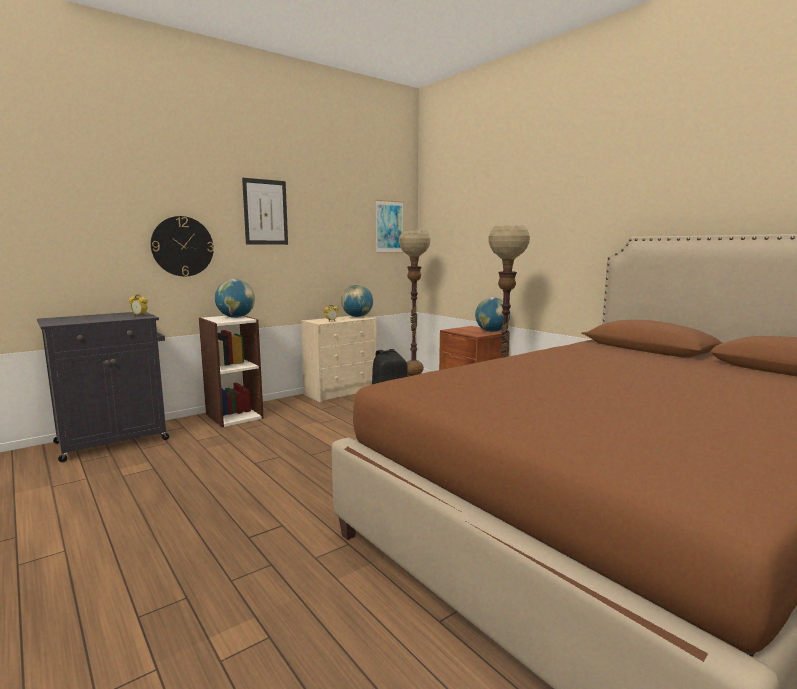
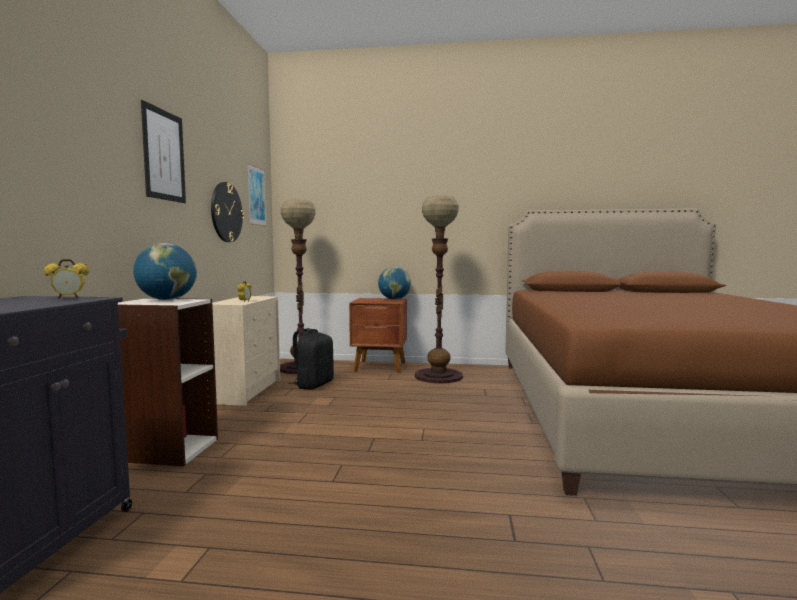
camera: 45 degrees left, 5 degrees down
(182, 246) = (74, 187): wall clock -> wall clock (226, 212)
(357, 316) = (253, 297): globe -> none

